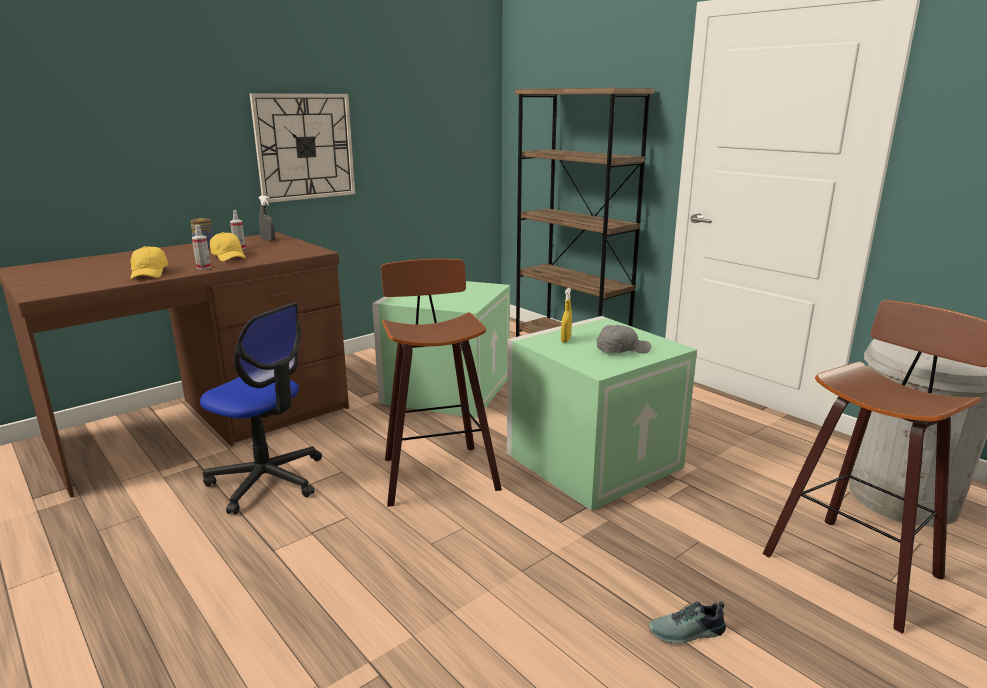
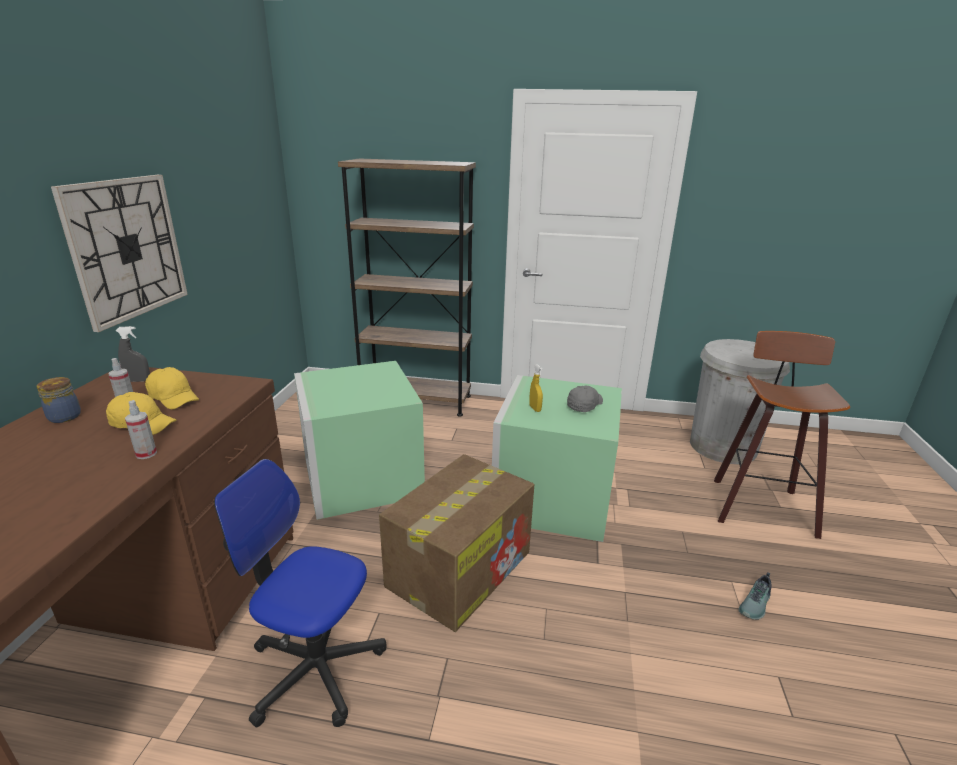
camera: 40 degrees left, 5 degrees up
(149, 273) = (80, 492): yellow cap -> yellow cap (174, 398)
(267, 480) = (315, 667): office chair -> office chair turned 150 degrees counterclockwise
(436, 472) = (460, 567): stool -> cardboard box

